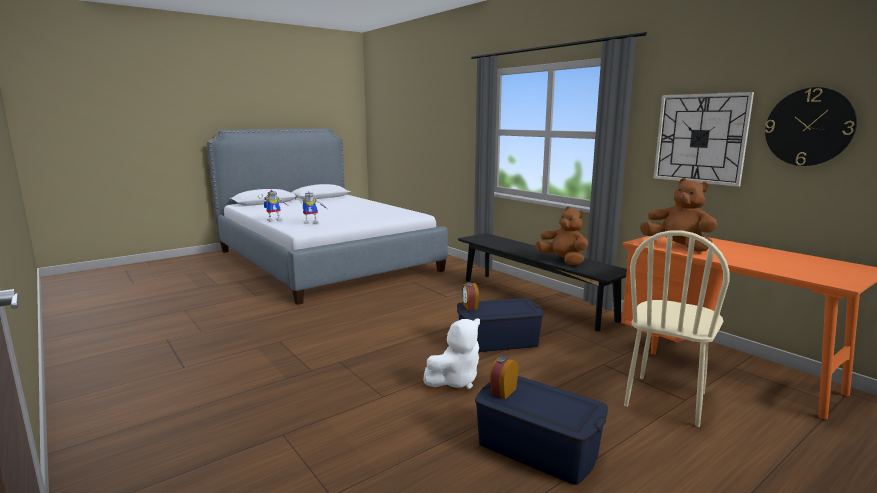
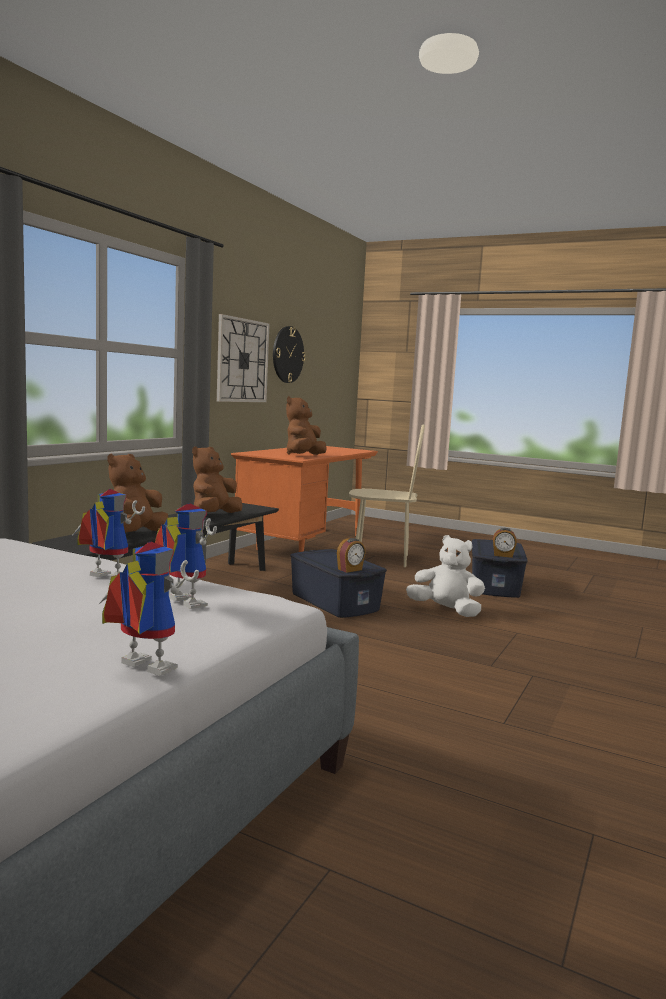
camera: 115 degrees left, 5 degrees down
(353, 220) = (103, 578): none -> toy robot
(498, 244) = (135, 535): none -> brown plush toy

